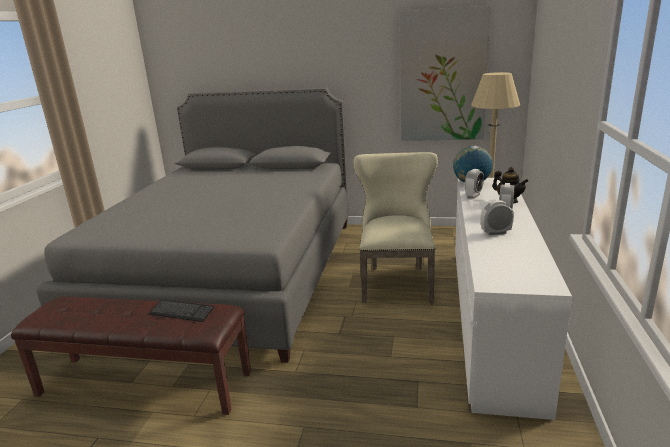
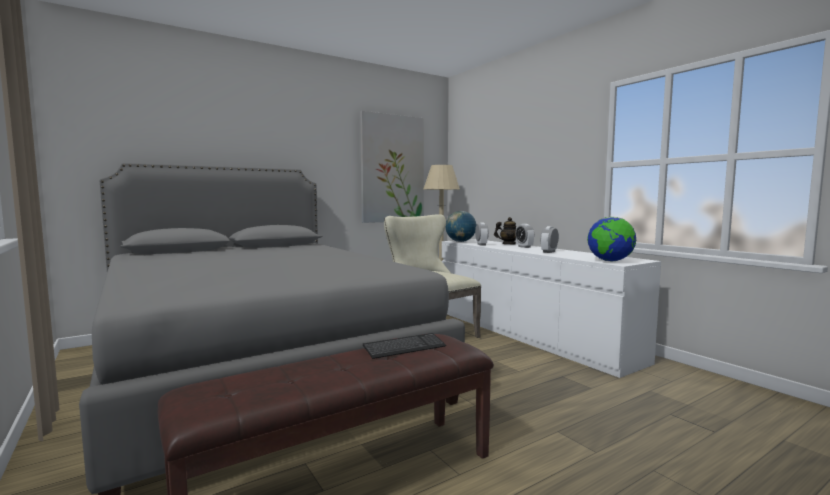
camera: 45 degrees left, 15 degrees down
(496, 275) = (610, 261): none -> globe

